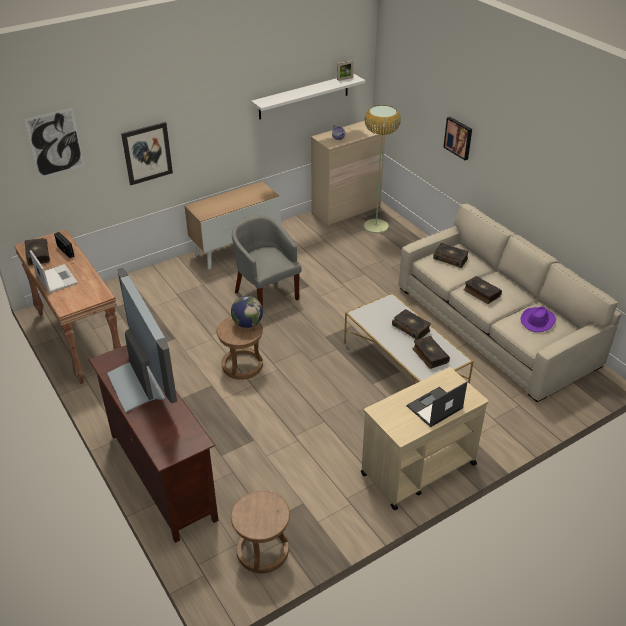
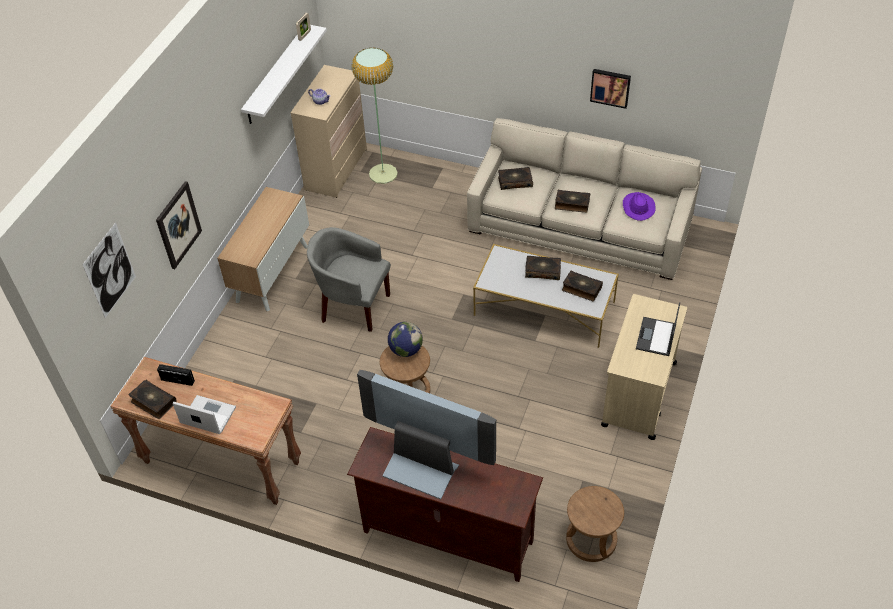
camera: 35 degrees left, 10 degrees up
(459, 137) = (465, 56): picture -> picture (610, 87)

